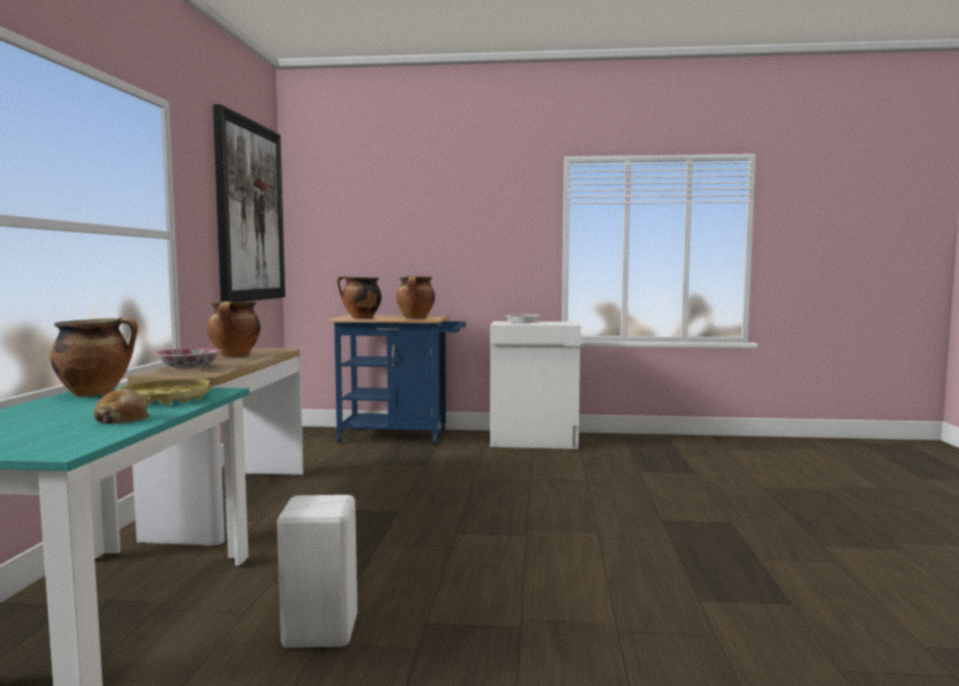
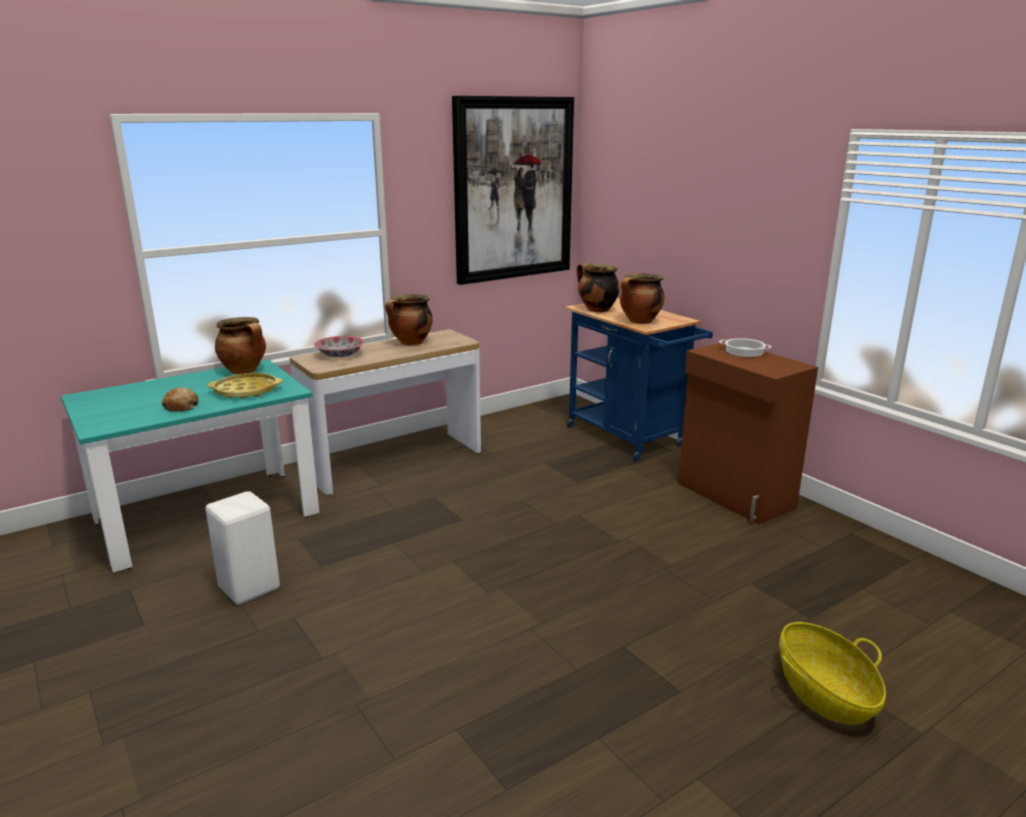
camera: 50 degrees right, 15 degrees up
(535, 442) = (734, 496): white cabinet -> brown cabinet
(771, 494) = (824, 694): none -> basket

